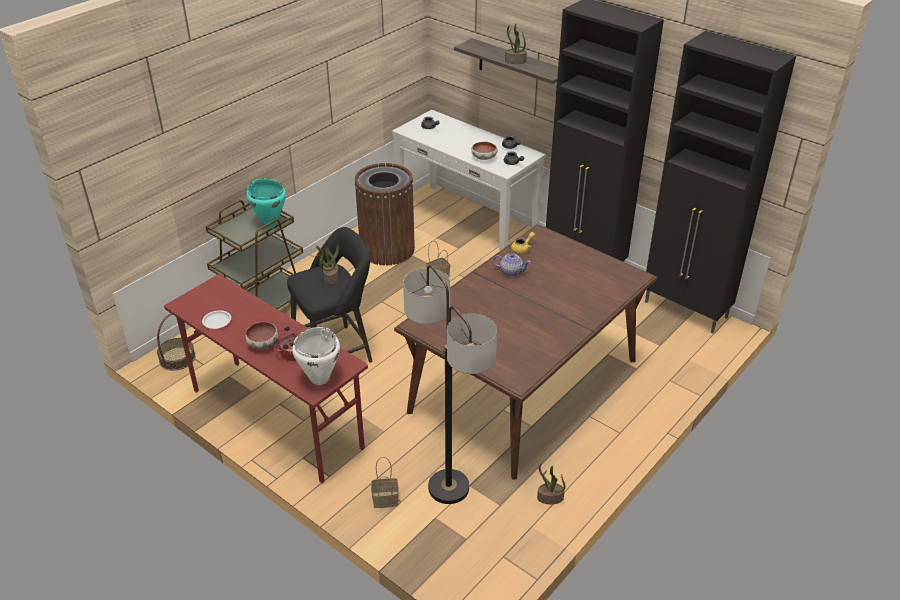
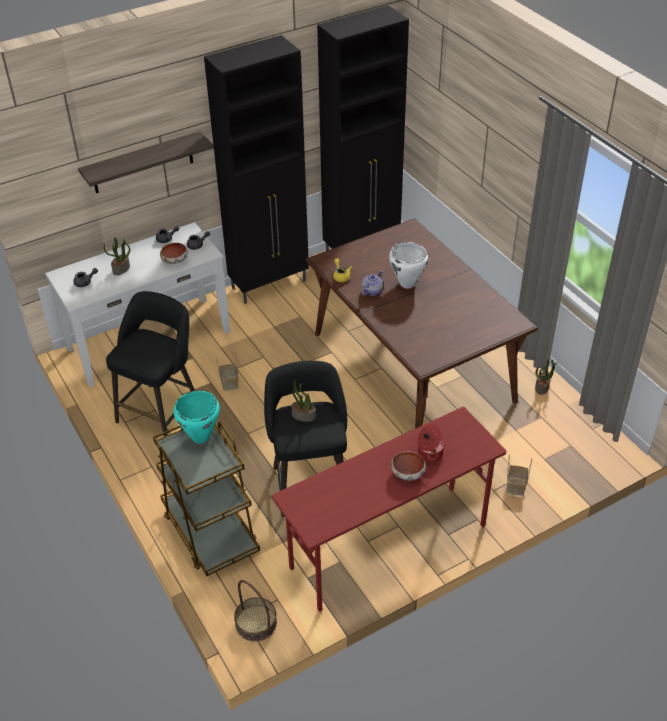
camera: 70 degrees left, 5 degrees up
(216, 321) = (356, 505): white plate -> none
(319, 378) = (472, 441): white cooking pot -> white cooking pot (407, 284)
(387, 249) = (161, 410): brown trash can -> black stool
(448, 488) = (514, 443): floor lamp -> none
(515, 61) = (156, 155): potted plant -> potted plant (121, 269)

